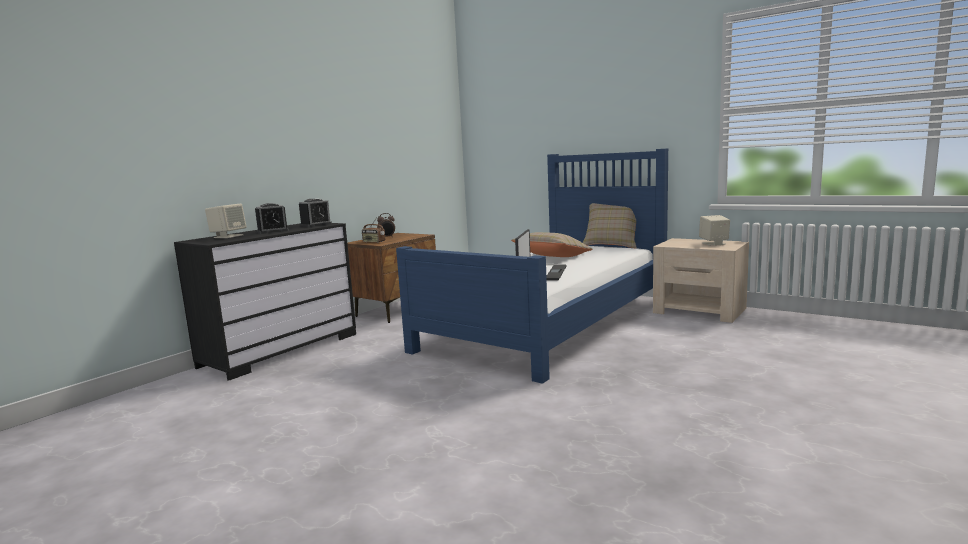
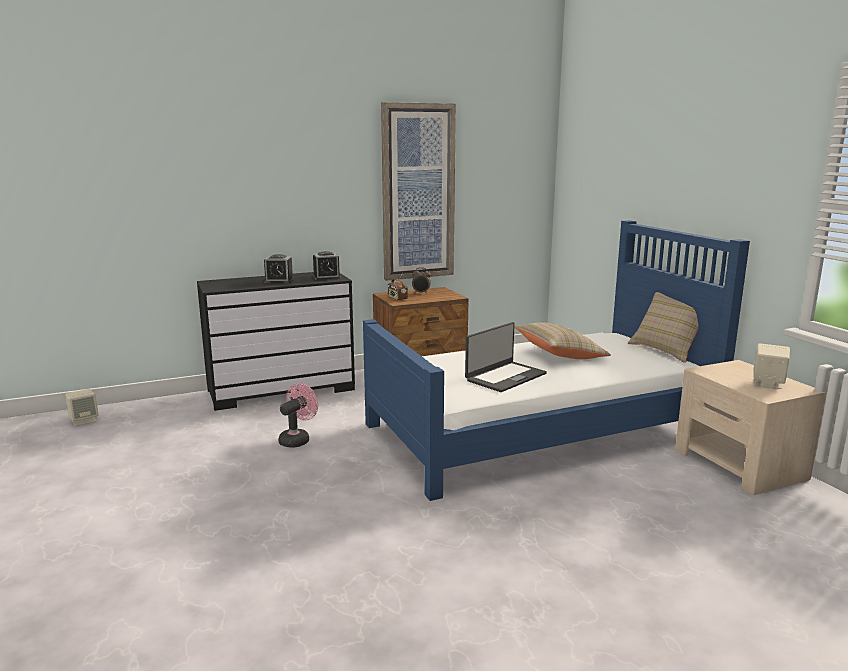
camera: 30 degrees right, 5 degrees up
(228, 236) = (239, 281): beige speaker -> beige speaker (84, 420)
(357, 378) = (297, 439): none -> pink fan
(369, 145) = (418, 192): none -> picture

